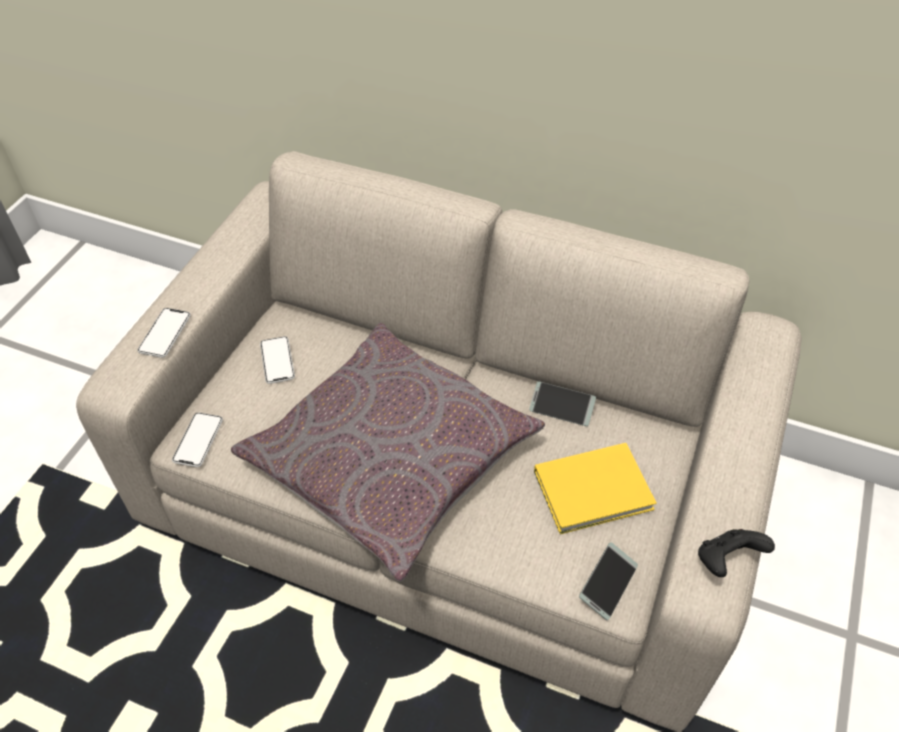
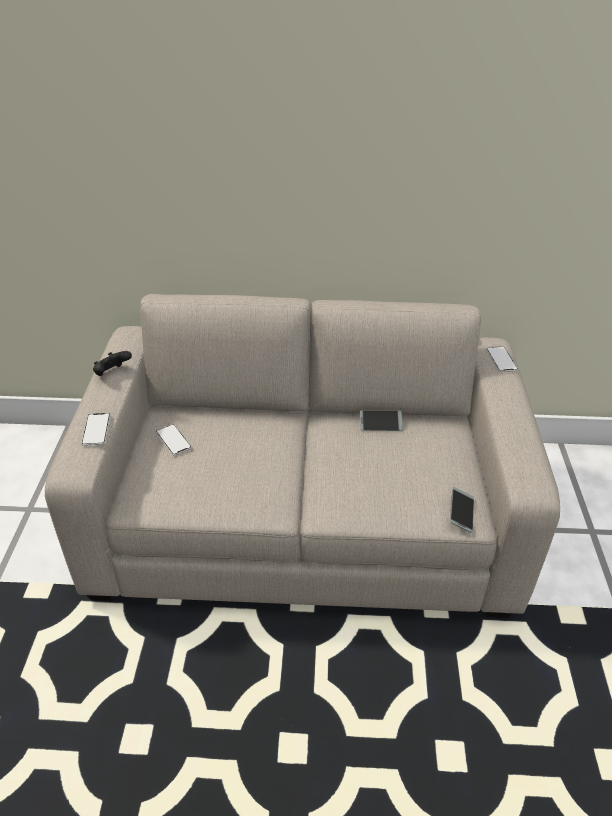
camera: 20 degrees left, 10 degrees down
(198, 440) = (140, 502): phone -> phone (501, 360)
(391, 457) = (283, 478): grey pillow -> none
(596, 491) = (427, 464): yellow book -> none
(726, 561) = (534, 468): black game controller -> black game controller (112, 373)

